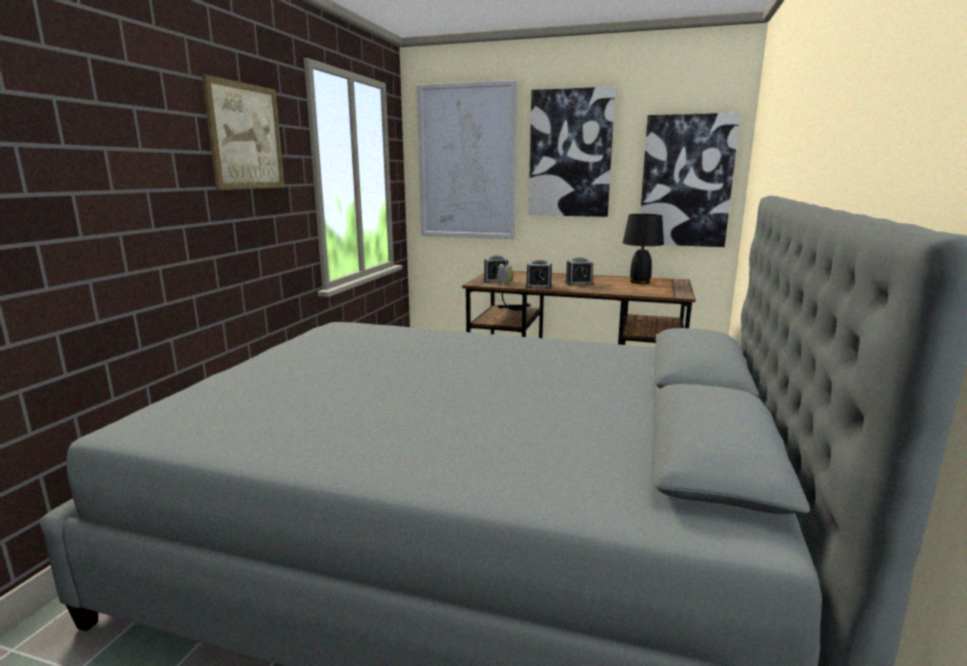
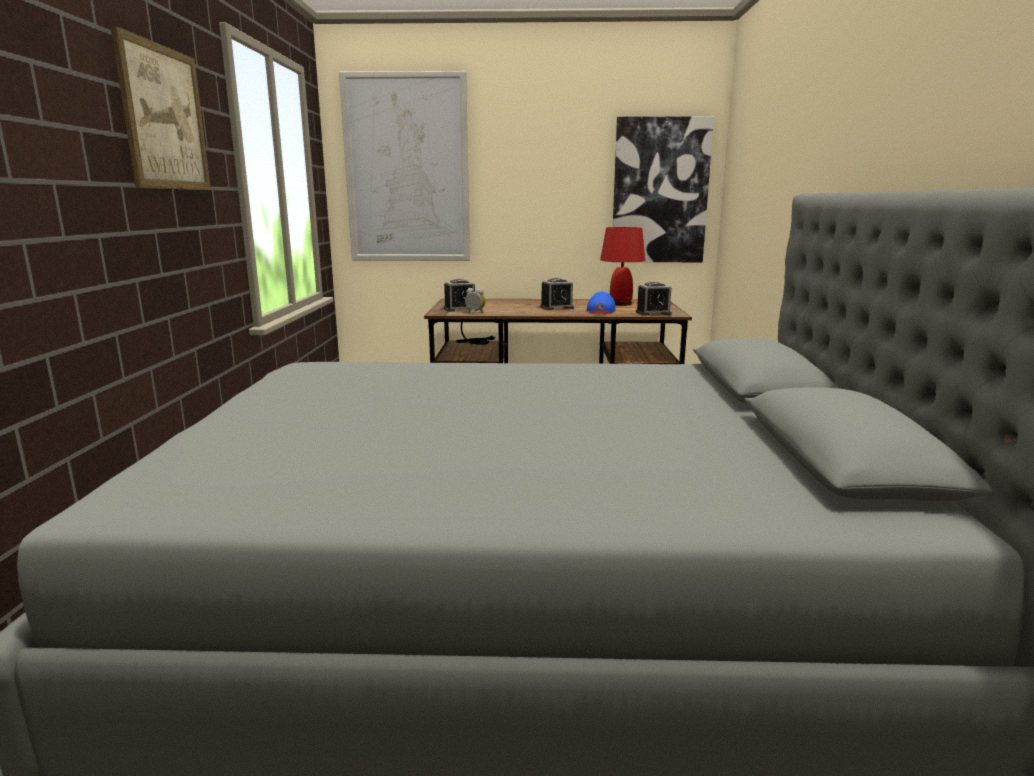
camera: 15 degrees left, 0 degrees up
(538, 286) = (515, 312): alarm clock -> alarm clock (653, 313)
(570, 154) = (532, 160): picture -> none
(615, 288) = (600, 311): none -> blue cap
(639, 282) = (620, 304): black table lamp -> red table lamp

